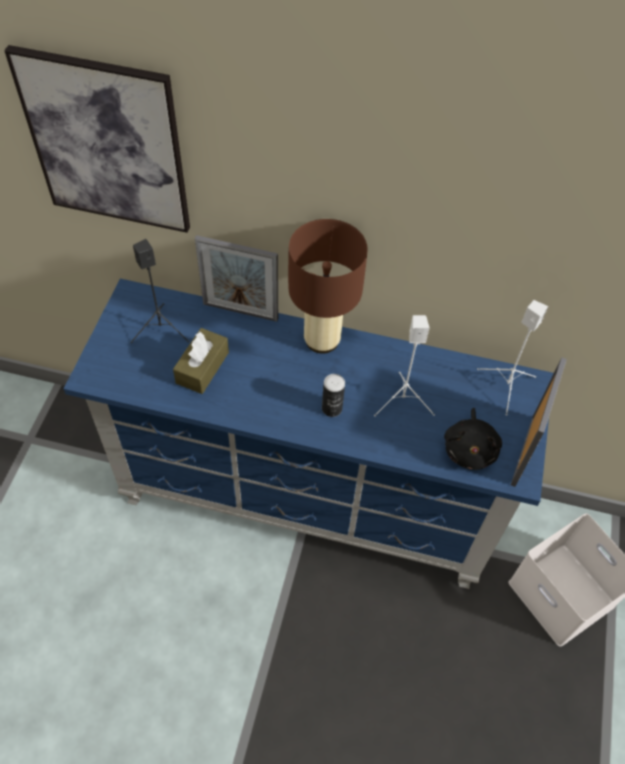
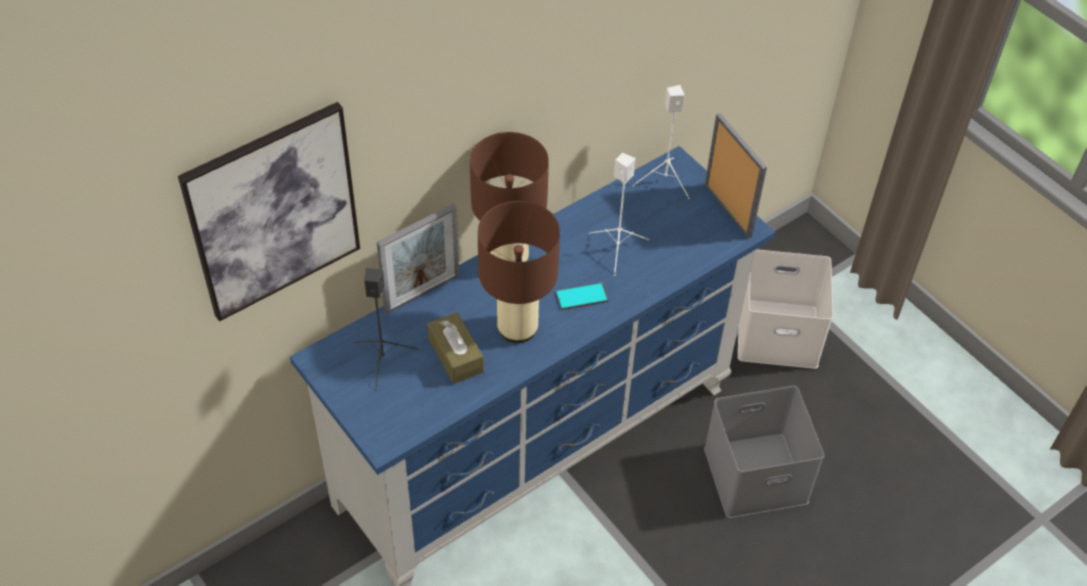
camera: 50 degrees left, 5 degrees down
(261, 388) = (516, 329): none -> brown table lamp
(332, 408) = (581, 296): can -> phone
(420, 667) = (757, 472): none -> grey storage box
(470, 449) = (697, 240): black plush toy -> none

